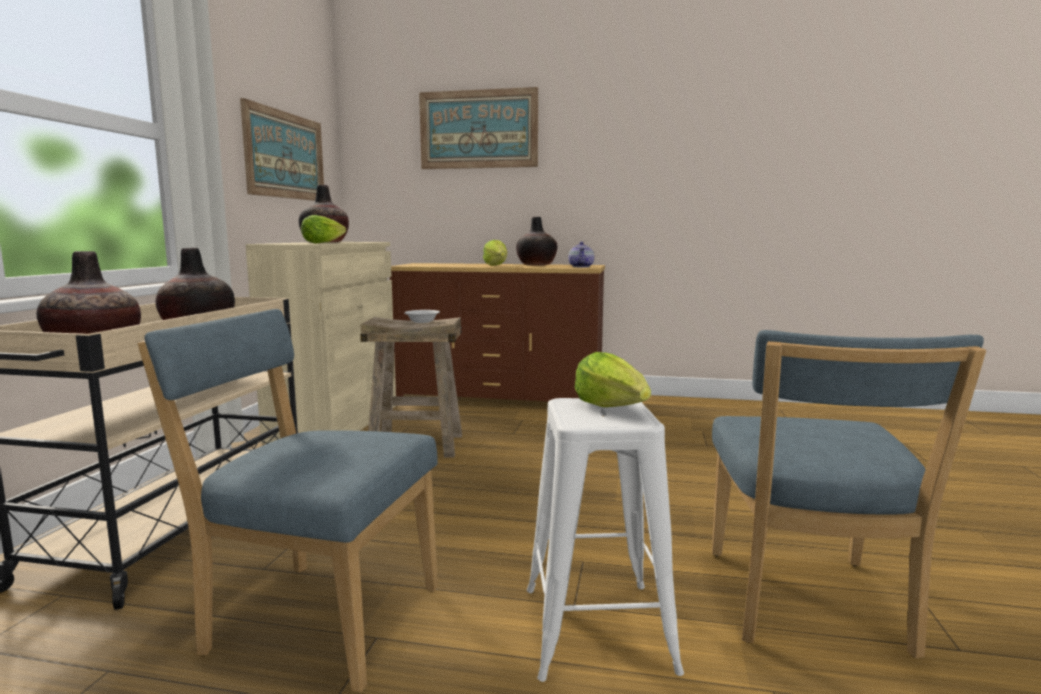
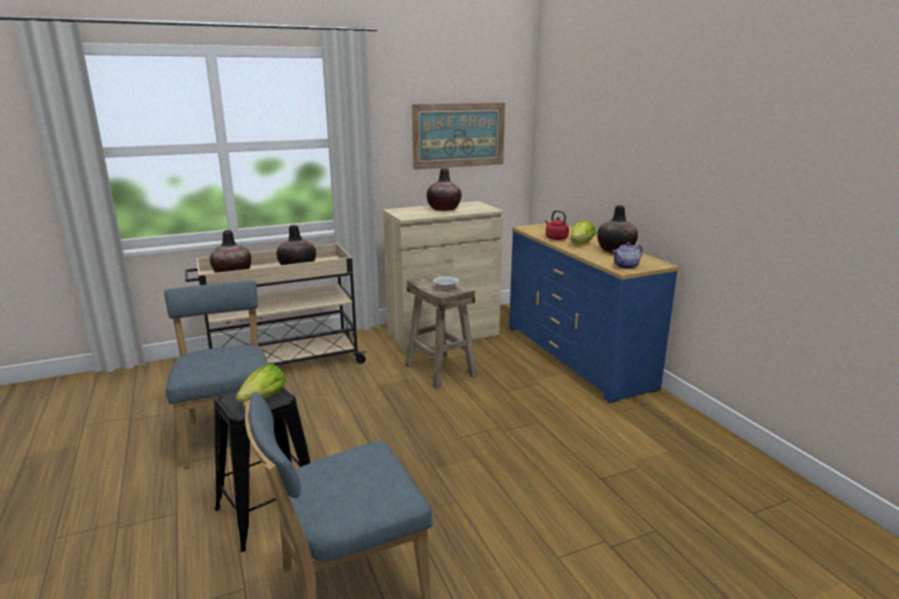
camera: 55 degrees right, 10 degrees up
(322, 243) = (421, 214): lettuce -> none
(461, 265) = (555, 238): none -> red kettle
(478, 129) = (609, 111): picture -> none
(499, 396) = (577, 356): brown dresser -> blue dresser
(596, 628) = (269, 511): white stool -> black stool

